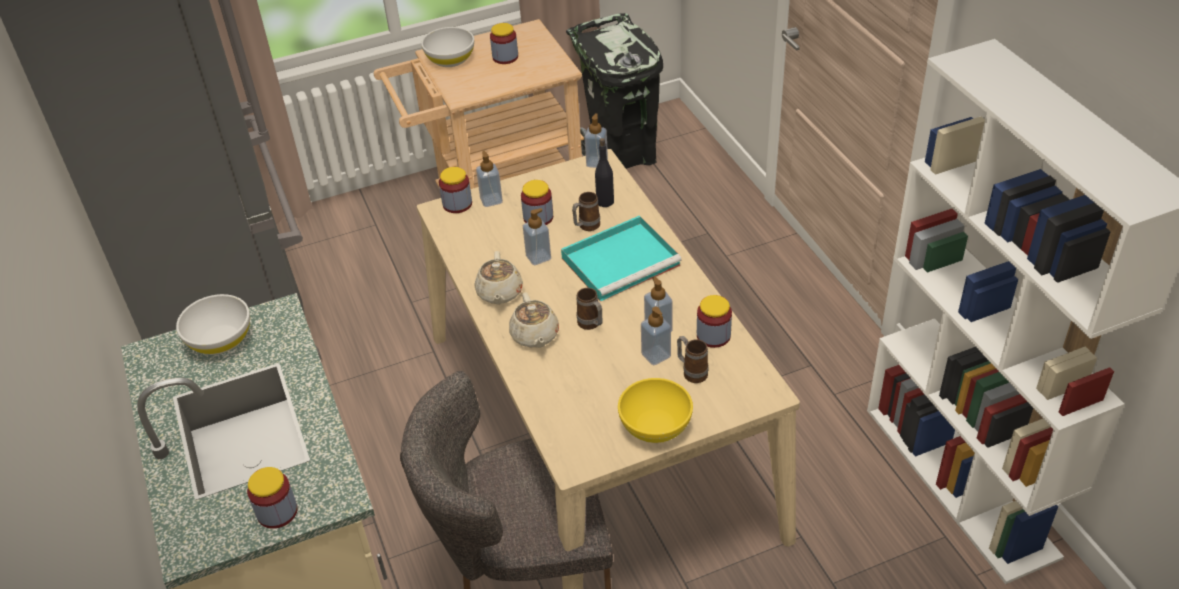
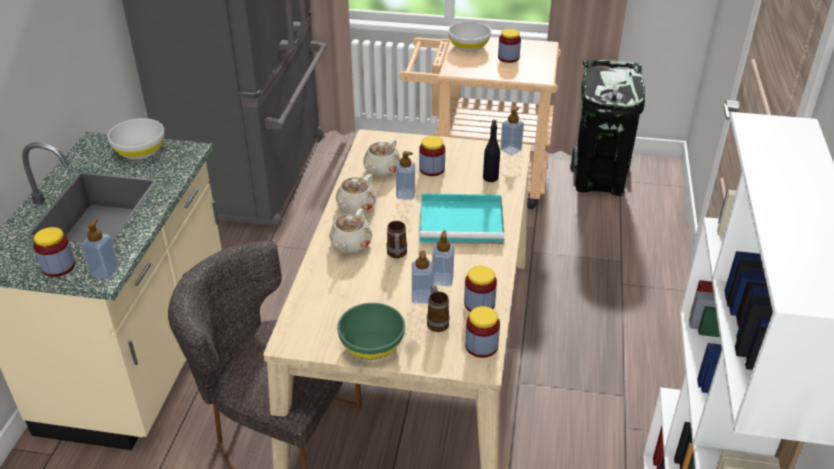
camera: 30 degrees right, 5 degrees down
(457, 204) = (386, 139): jar -> jar (481, 346)
(487, 241) = (381, 169): none -> beige teapot
(491, 200) = (411, 145): soap dispenser -> soap dispenser (105, 271)
(586, 227) = (459, 189): mug -> none
(655, 425) = (372, 345): yellow bowl -> green bowl

